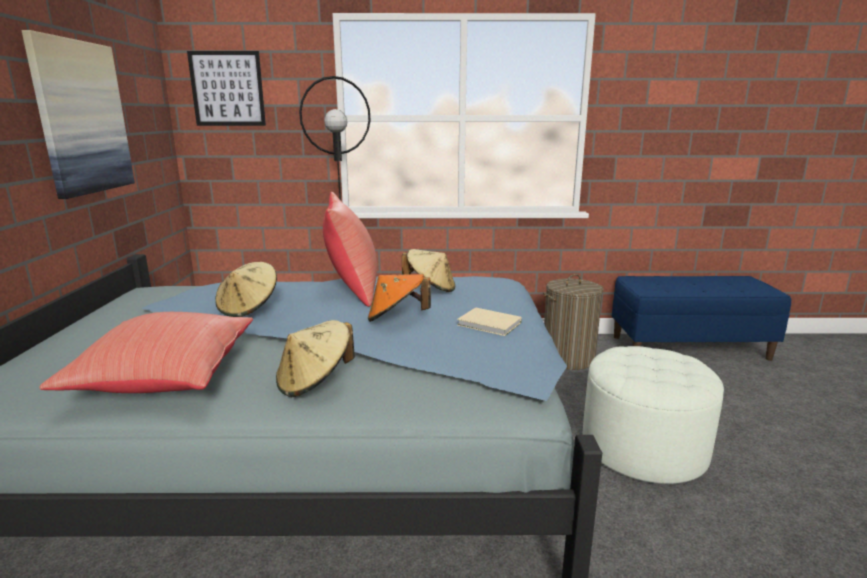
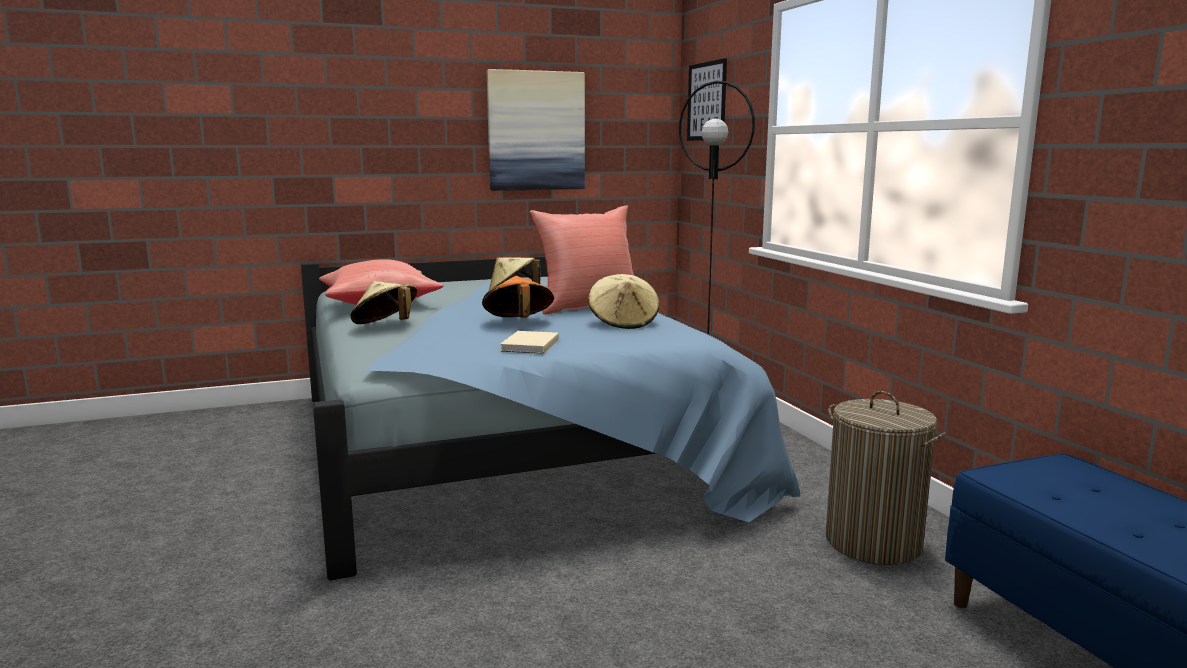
camera: 70 degrees right, 5 degrees down
(643, 447) = (640, 612): white ottoman -> none

